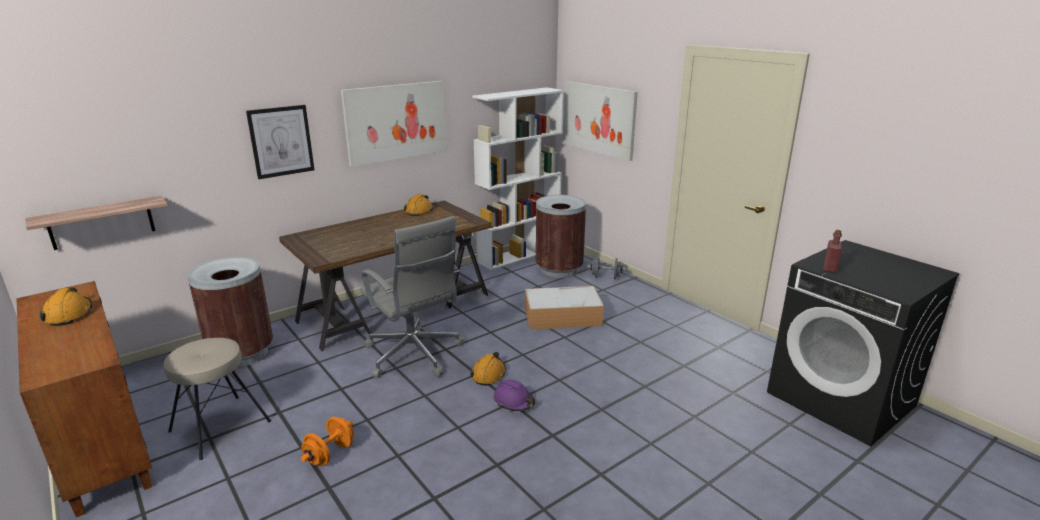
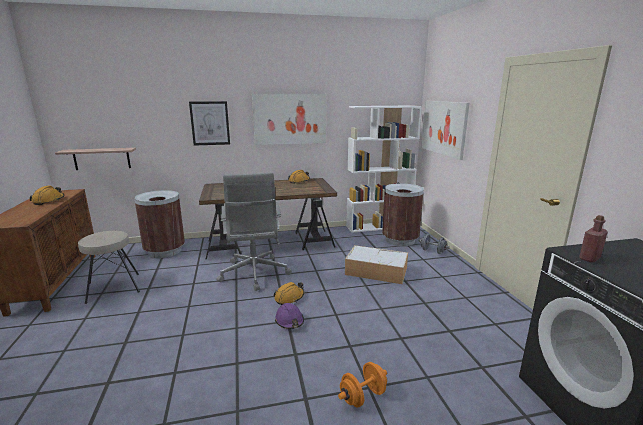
camera: 25 degrees right, 5 degrees down
(330, 454) = (147, 321): orange dumbbell -> orange dumbbell (363, 396)

